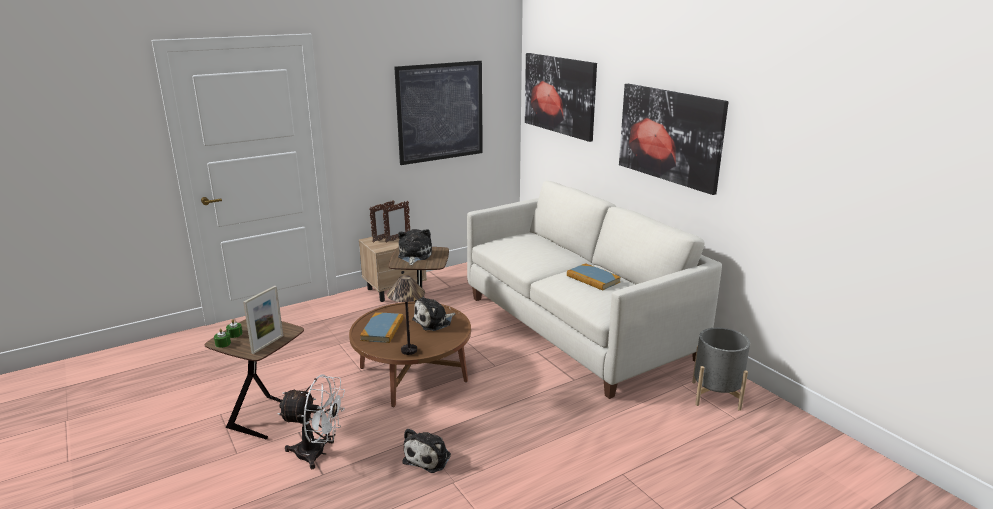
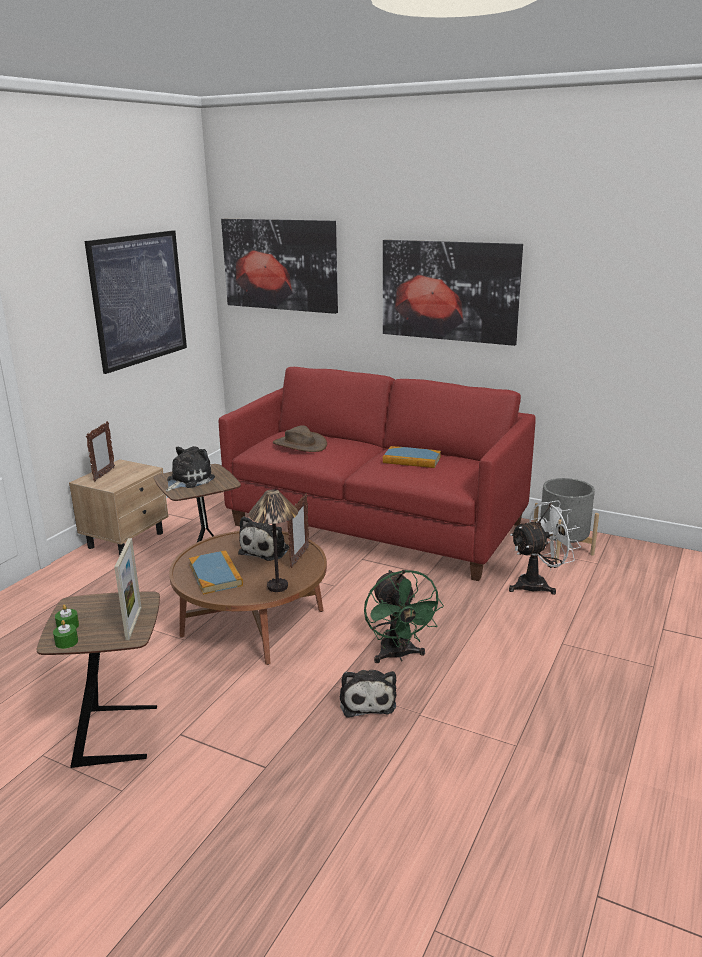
camera: 30 degrees left, 0 degrees up
(318, 453) = (233, 747): white fan -> white fan (538, 584)
(397, 239) = (122, 471): picture frame -> picture frame (299, 557)
(414, 255) = (188, 480): plush toy -> plush toy turned 60 degrees clockwise
(484, 434) = (398, 655): none -> green fan
(524, 246) = (299, 445): none -> brown hat
(577, 327) = (376, 524): white sofa -> red sofa

